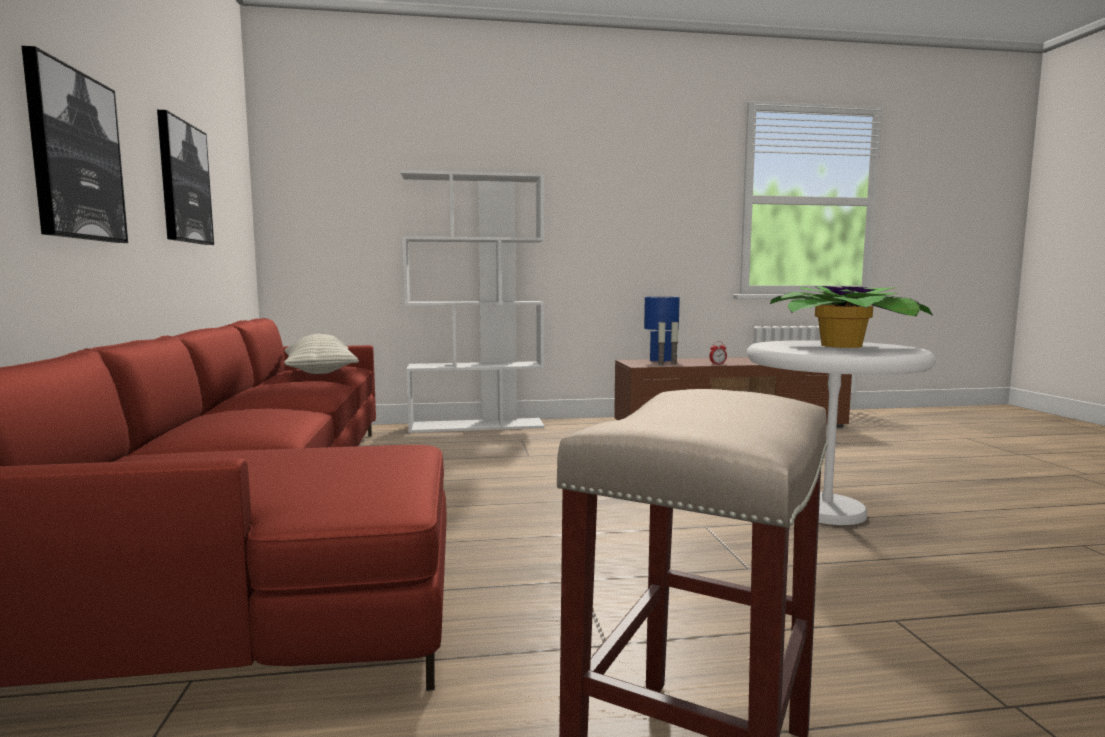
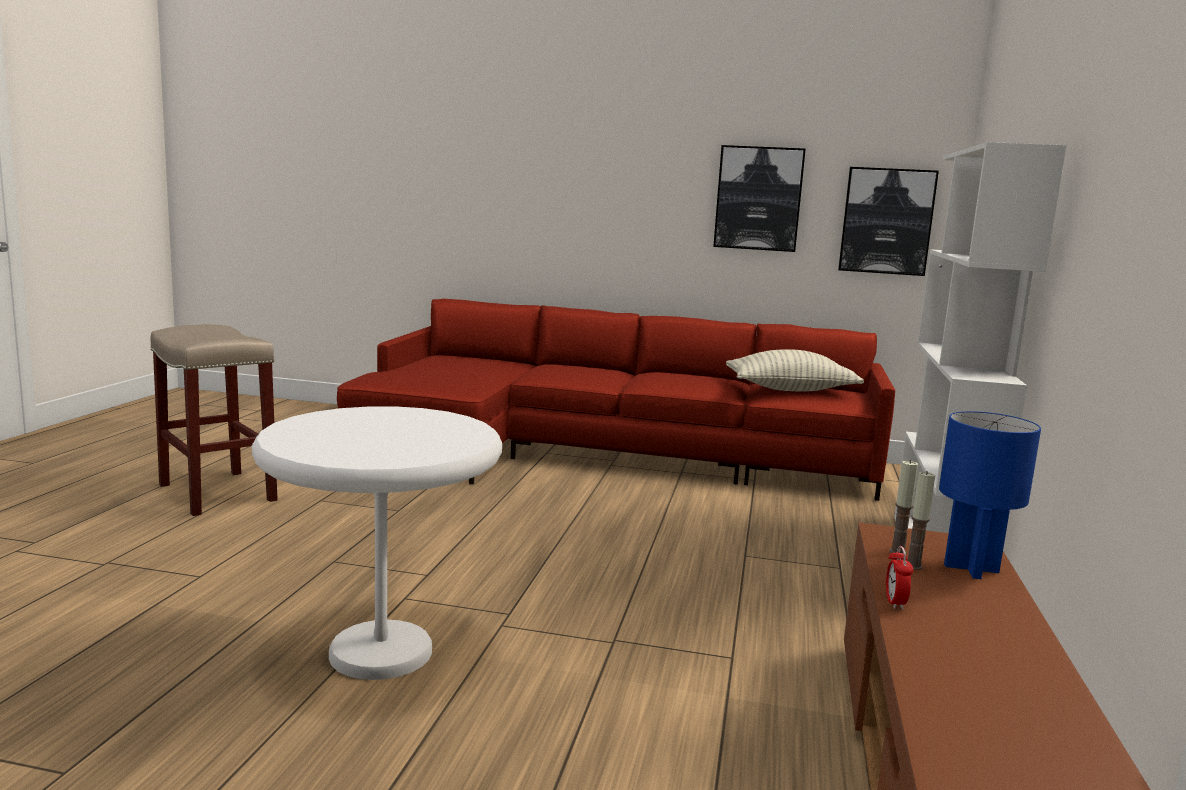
camera: 110 degrees right, 5 degrees up
(75, 156) = (602, 198): picture -> picture (886, 221)
(842, 346) = (383, 438): potted plant -> none

